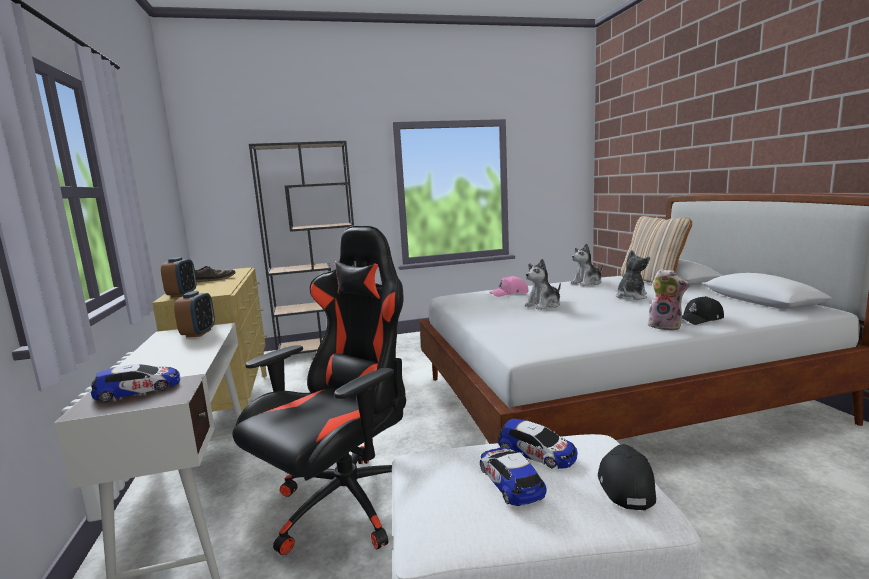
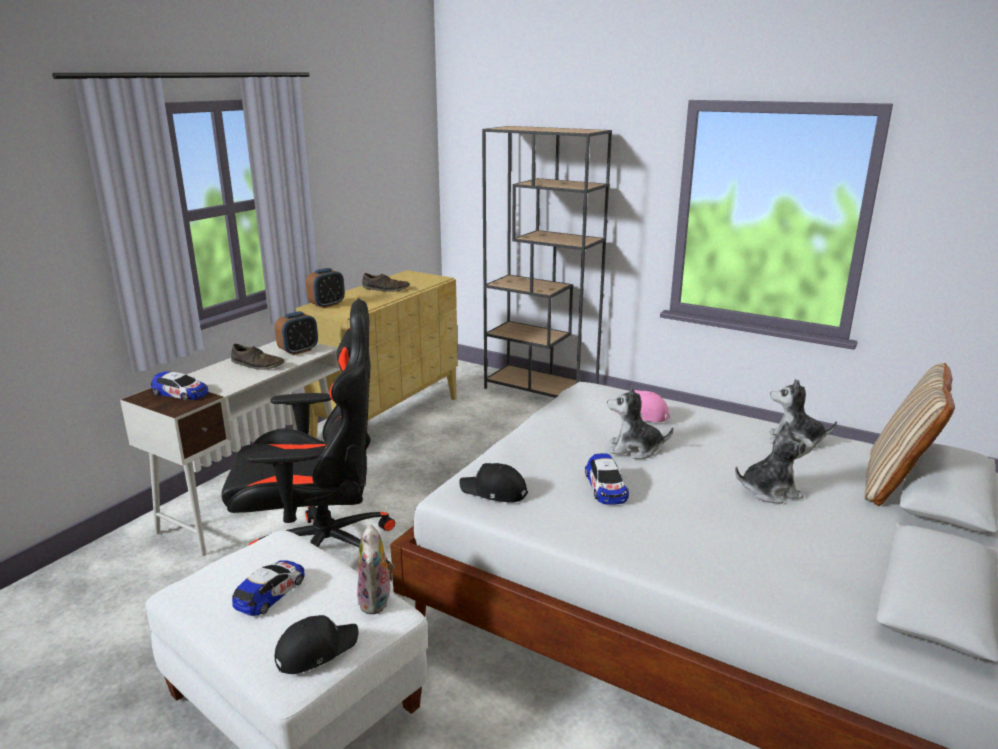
camera: 45 degrees right, 10 degrees up
(178, 350) = (257, 365): none -> brown shoe
(537, 452) = (329, 588): toy car -> toy car (606, 487)
(666, 326) = (658, 551): plush toy -> plush toy (377, 602)
(701, 319) = (729, 569): black cap -> black cap (494, 492)

